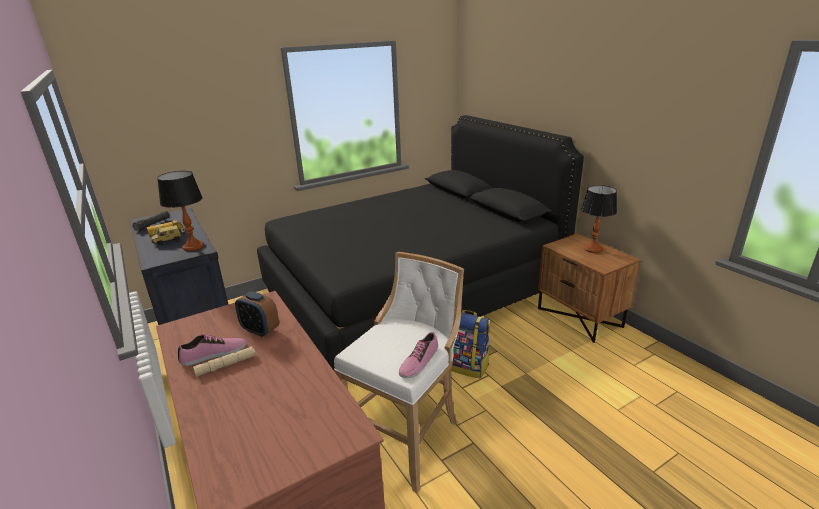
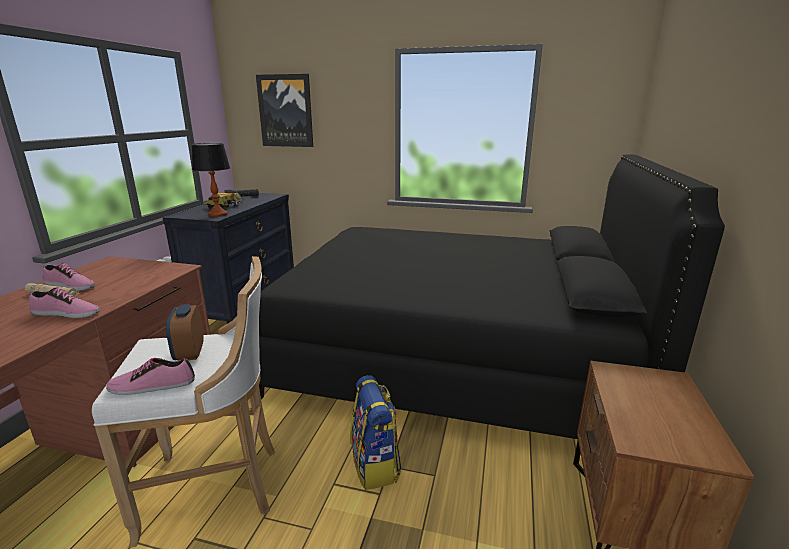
camera: 45 degrees right, 5 degrees down
(167, 119) = (285, 111): none -> picture
(260, 330) = (121, 285): alarm clock -> alarm clock (189, 353)
(286, 362) = (66, 313): none -> shoe
(593, 249) = (672, 407): table lamp -> none

